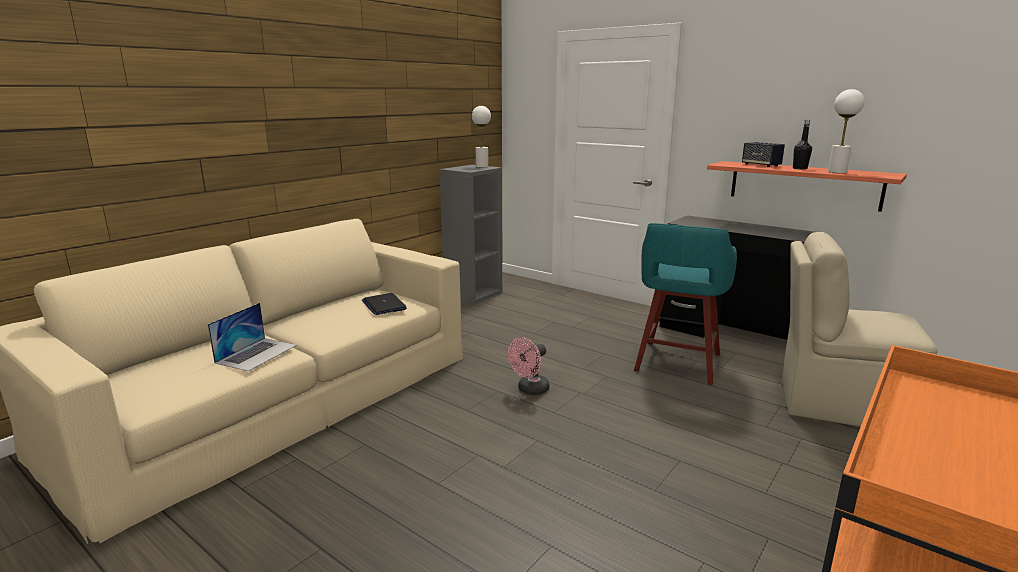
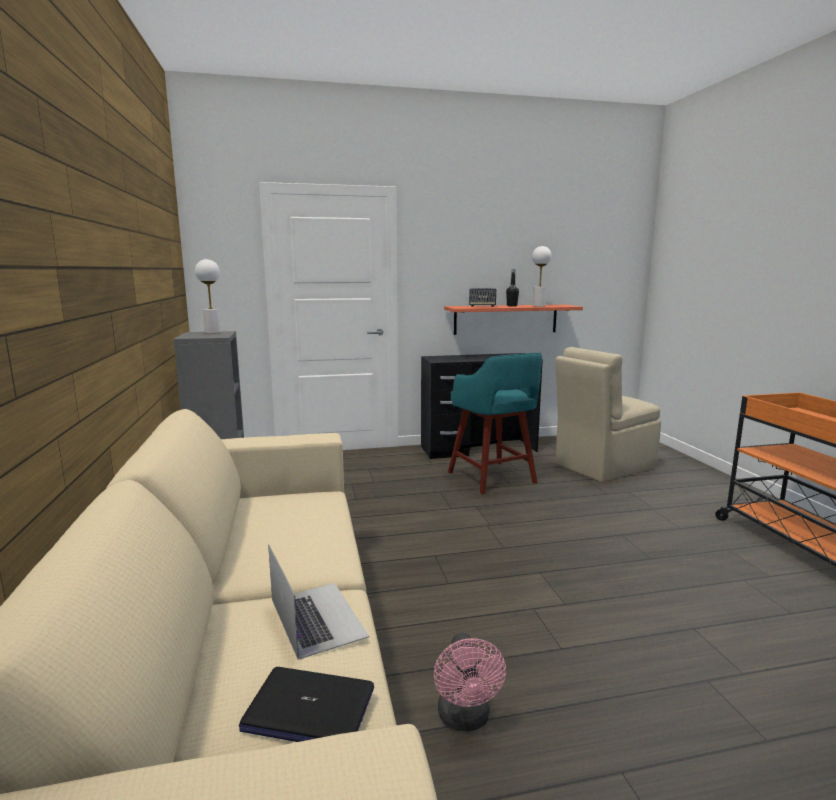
camera: 50 degrees left, 5 degrees down
(384, 305) = (302, 507): laptop -> laptop (308, 709)
(530, 390) = (455, 542): pink fan -> pink fan (465, 719)

